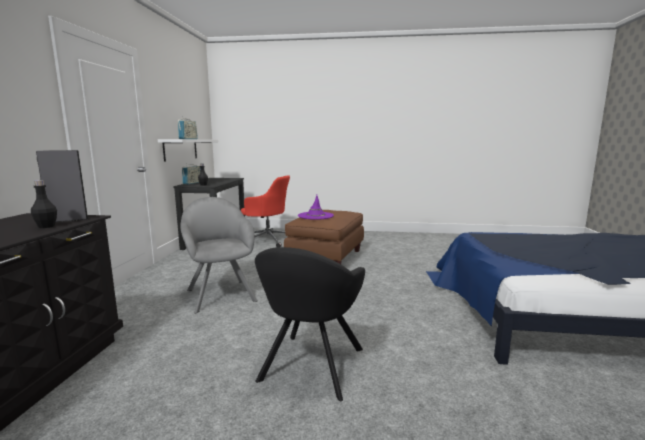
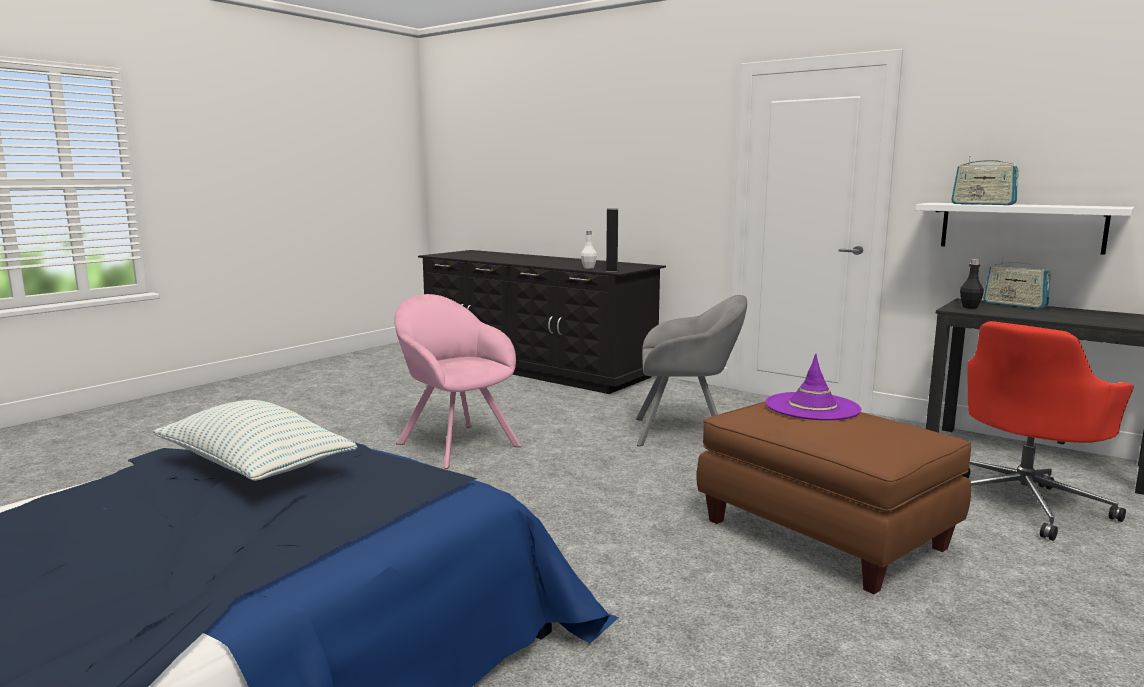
camera: 120 degrees right, 0 degrees up
(46, 226) = (588, 268): black bottle -> white bottle
(310, 367) = (455, 443): black armchair -> pink armchair
(553, 256) = (255, 466): none -> pillow

